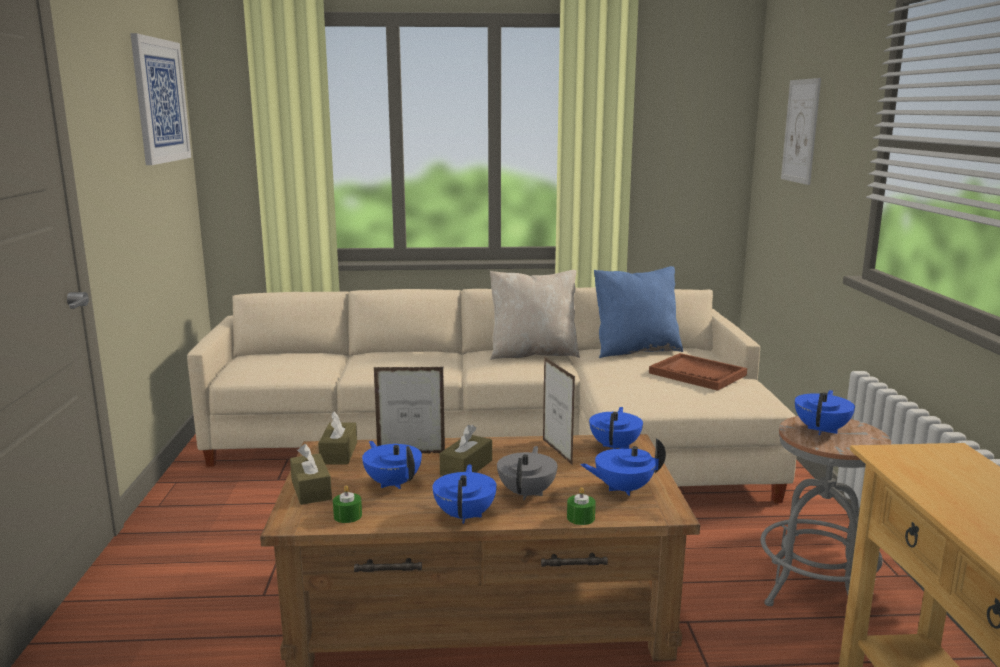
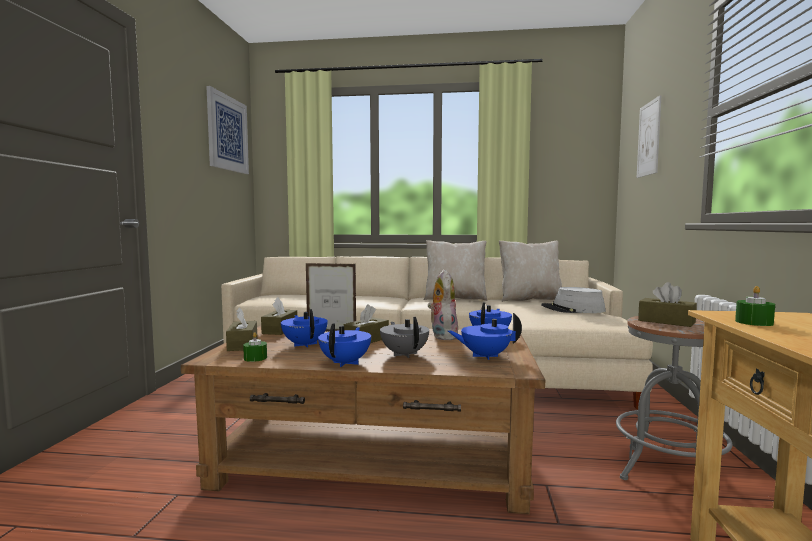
camera: 10 degrees right, 10 degrees down
(527, 493) = (404, 354): grey teapot -> grey teapot turned 45 degrees counterclockwise
(557, 452) = (442, 336): picture frame -> plush toy
(580, 518) = (440, 369): green candle -> green candle (754, 322)
(635, 350) = (529, 299): blue pillow -> beige pillow
(697, 374) = (573, 309): brown tray -> grey hat
(822, 430) = (666, 321): blue teapot -> brown tissue box

